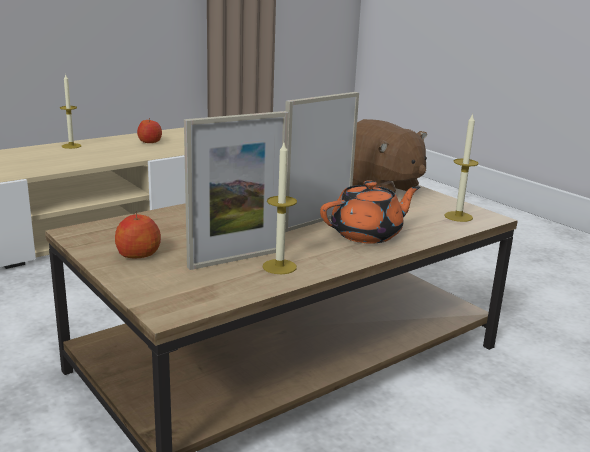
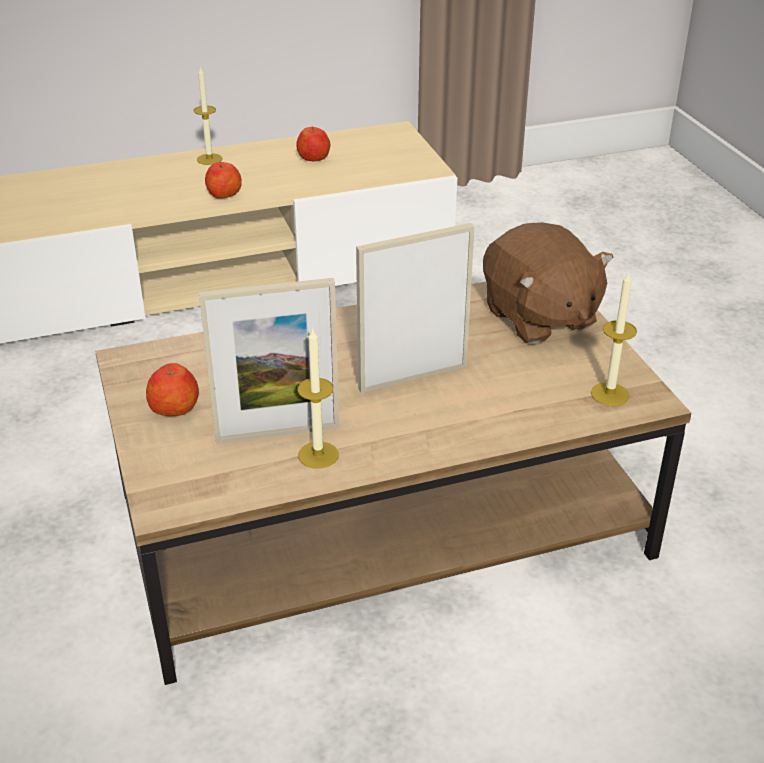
camera: 20 degrees right, 15 degrees up
(93, 160) = (224, 194): none -> apple
(367, 234) = (461, 413): orange teapot -> none

